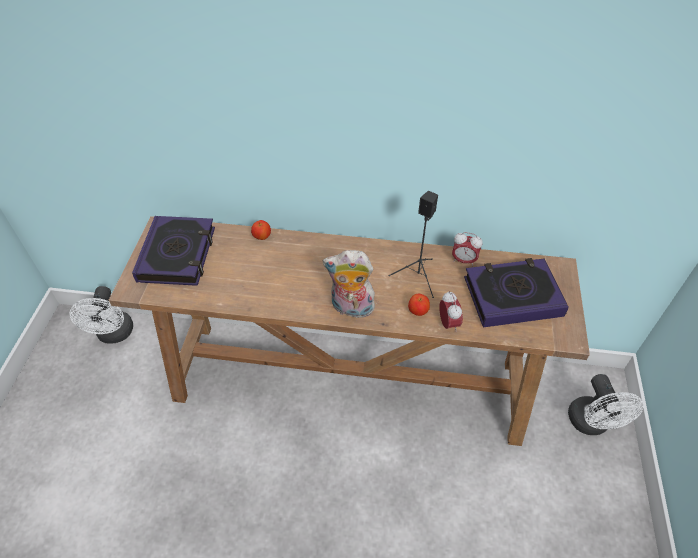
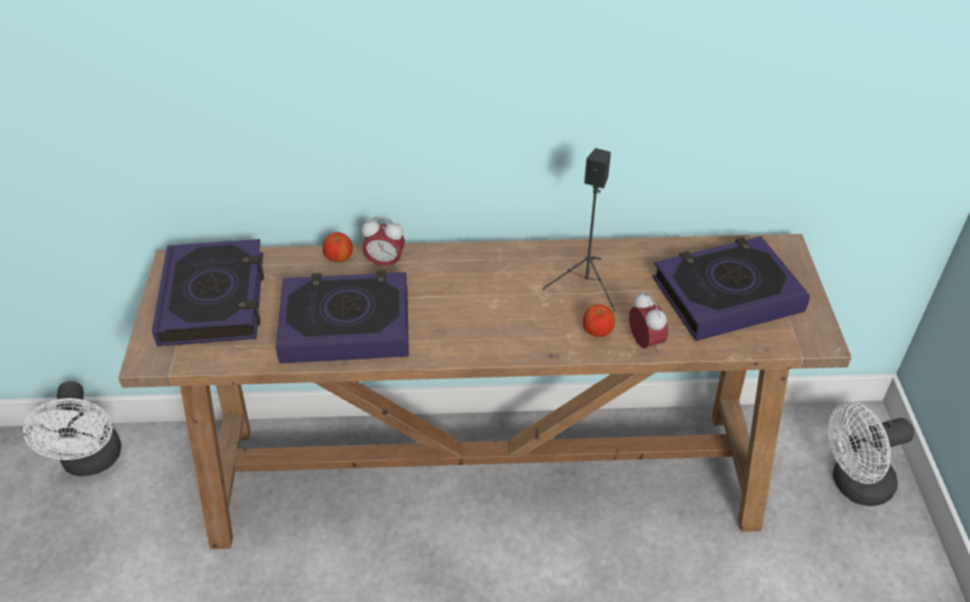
camera: 10 degrees left, 5 degrees down
(255, 283) = (345, 324): none -> book
(350, 308) = (498, 341): plush toy -> none
(463, 260) = (646, 255): alarm clock -> alarm clock (385, 263)
(591, 424) = (853, 485): white fan -> white fan turned 90 degrees clockwise

